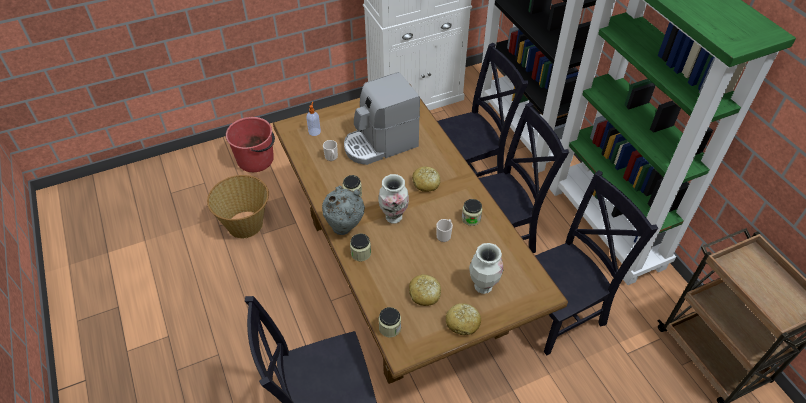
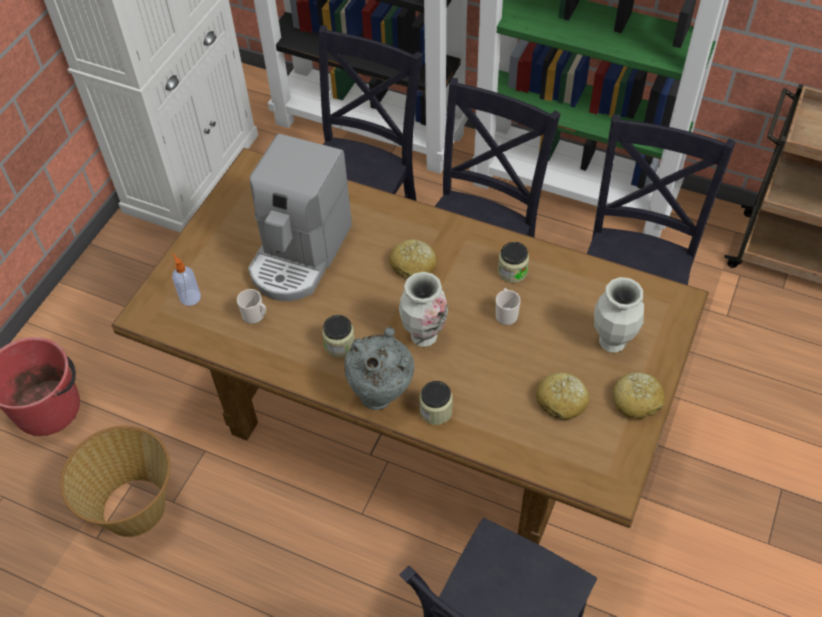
camera: 40 degrees left, 5 degrees up
(390, 328) = (569, 472): jar -> none

